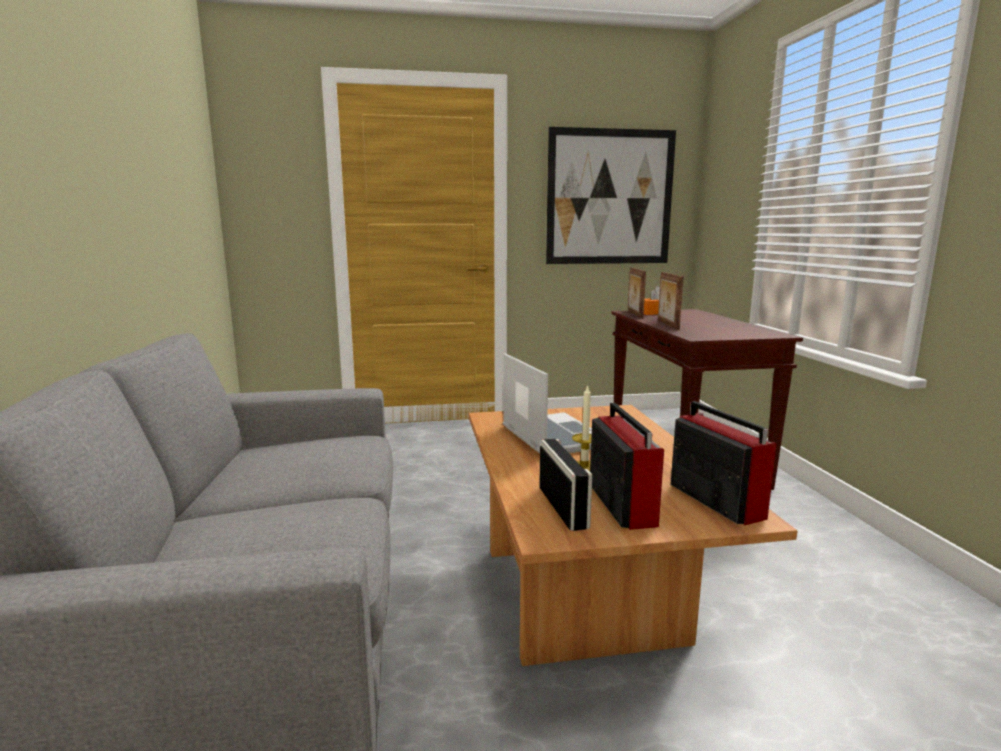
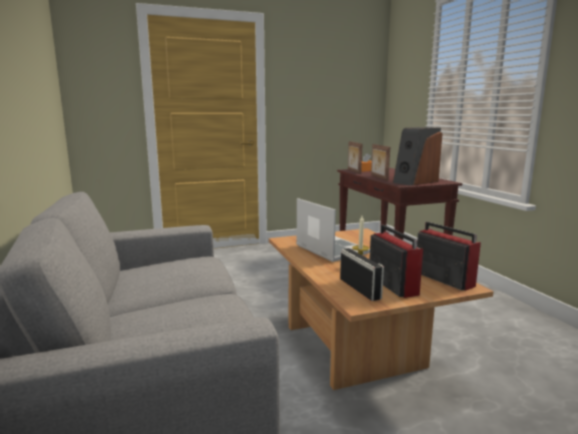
camera: 10 degrees left, 0 degrees up
(610, 197) = (330, 95): picture -> none
(722, 333) = (415, 182): none -> speaker

